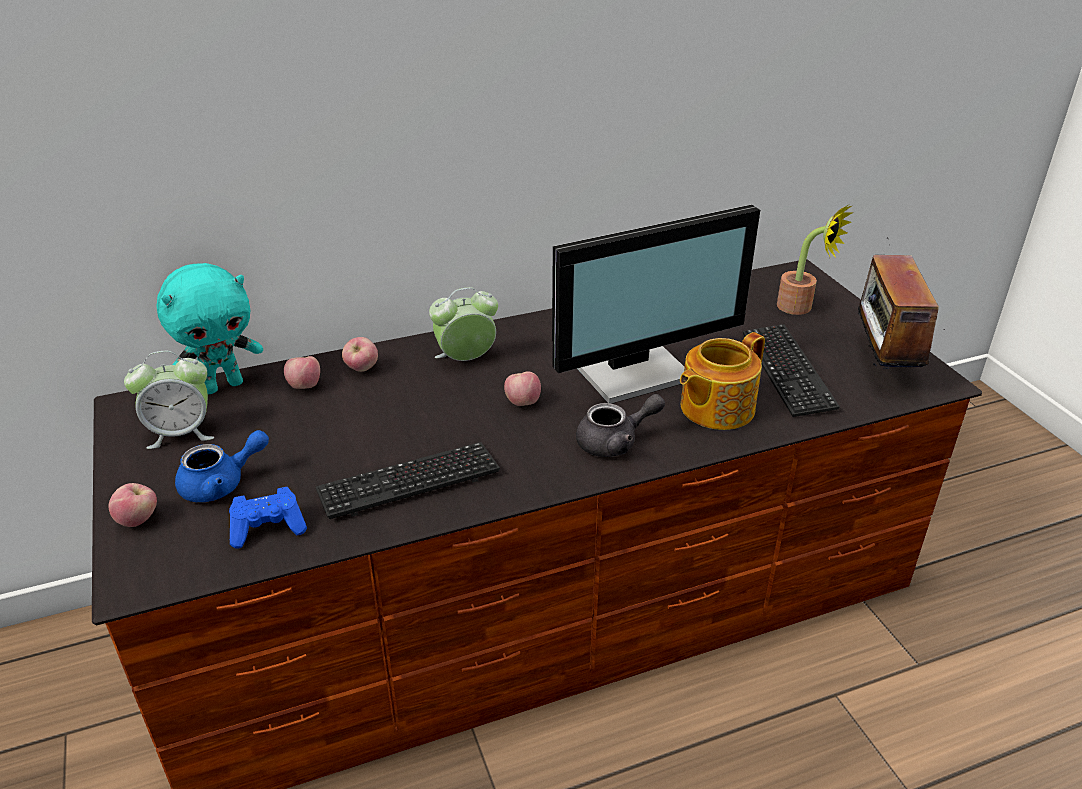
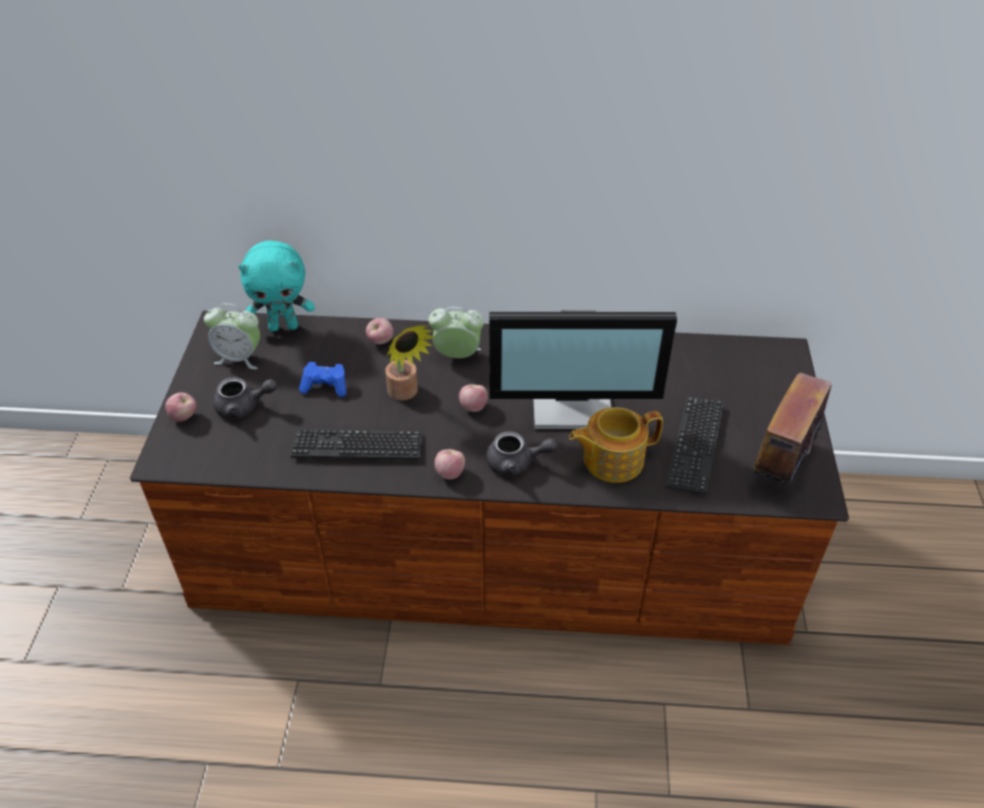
camera: 25 degrees right, 10 degrees up
(222, 484) = (244, 407): blue teapot -> grey teapot
(268, 528) = (254, 450): blue game controller -> blue game controller (326, 386)
(305, 386) = (335, 344): apple -> apple (450, 473)
(801, 308) = (757, 388): potted plant -> potted plant (405, 394)

